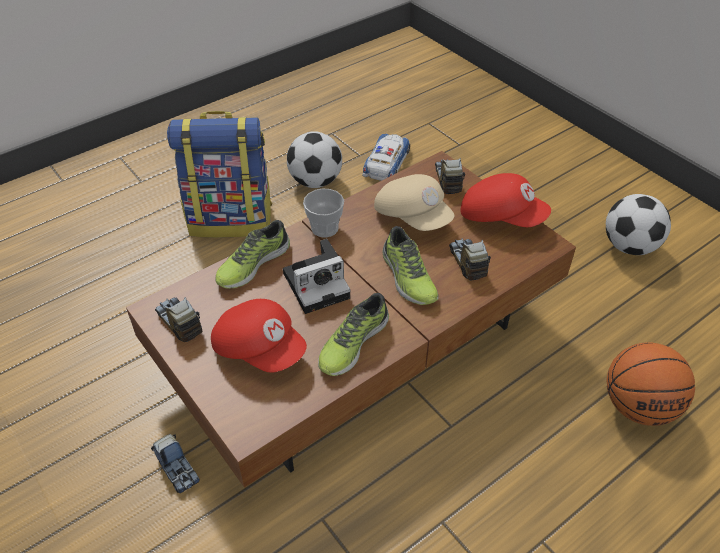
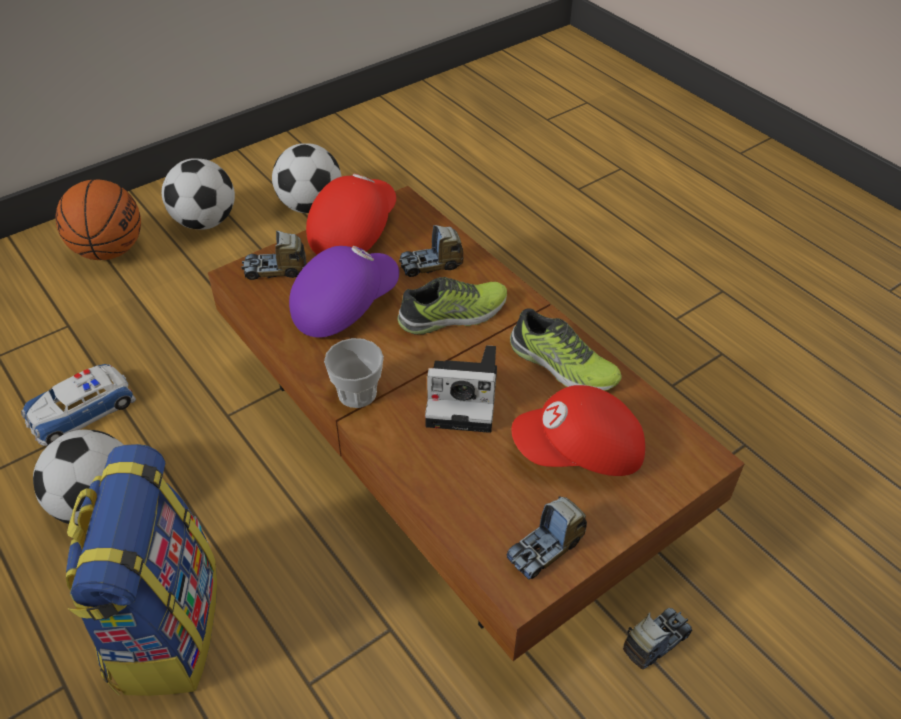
camera: 90 degrees left, 0 degrees up
(252, 264) = (426, 472): shoe -> none
(260, 348) = (580, 452): red cap -> red cap turned 135 degrees counterclockwise
(318, 284) = (466, 398): camera -> camera turned 120 degrees clockwise
(386, 163) = (81, 410): toy car -> toy car turned 60 degrees counterclockwise
(413, 216) = (343, 305): beige cap -> purple cap
(586, 189) = (205, 222): none -> football
(638, 406) = (524, 237): basketball -> basketball (109, 251)

